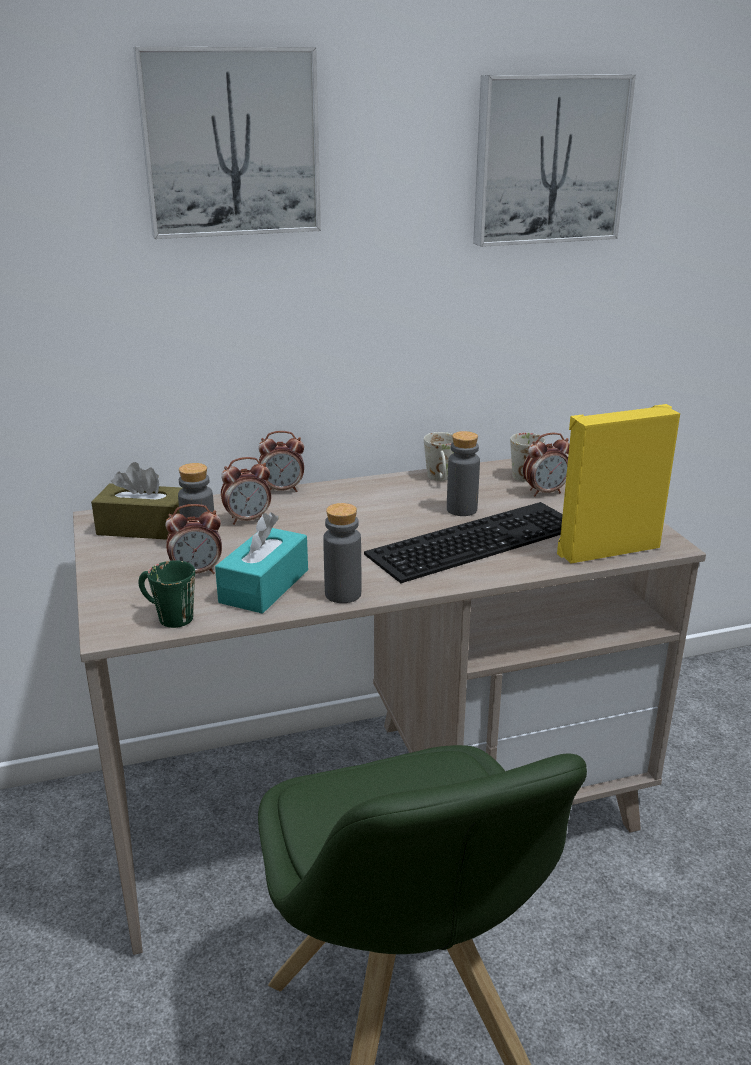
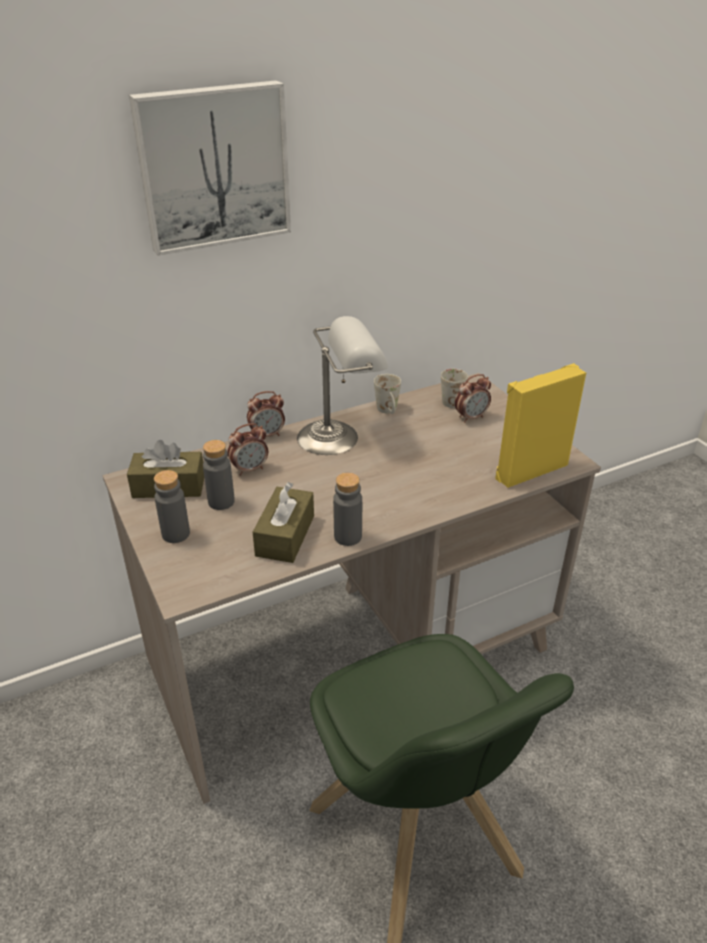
camera: 10 degrees left, 10 degrees up
(167, 616) = (219, 574): green mug -> none
(197, 572) = (227, 527): alarm clock -> none
(264, 586) = (285, 536): turquoise tissue box -> brown tissue box
(371, 496) = (340, 434): none -> white table lamp
(461, 509) = (413, 442): grey bottle -> grey bottle (176, 534)
(475, 538) = (431, 470): keyboard -> none
(548, 160) = (463, 152): picture -> none

